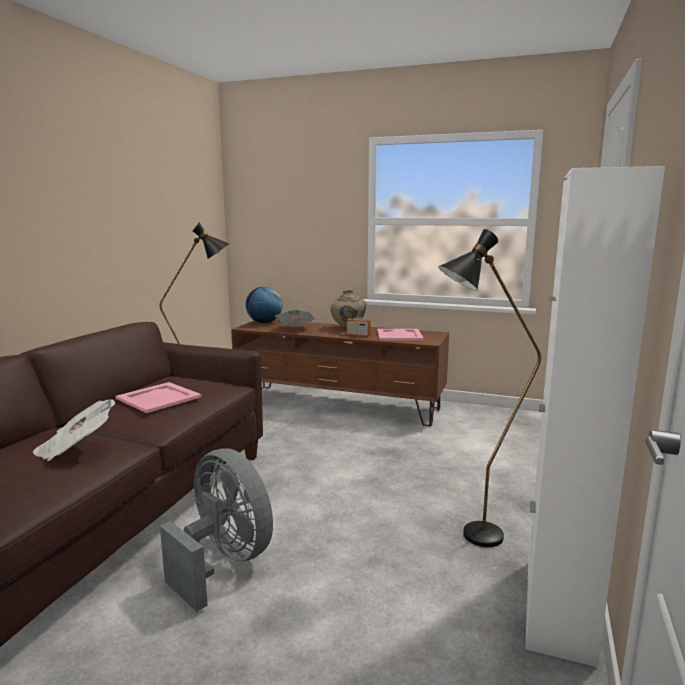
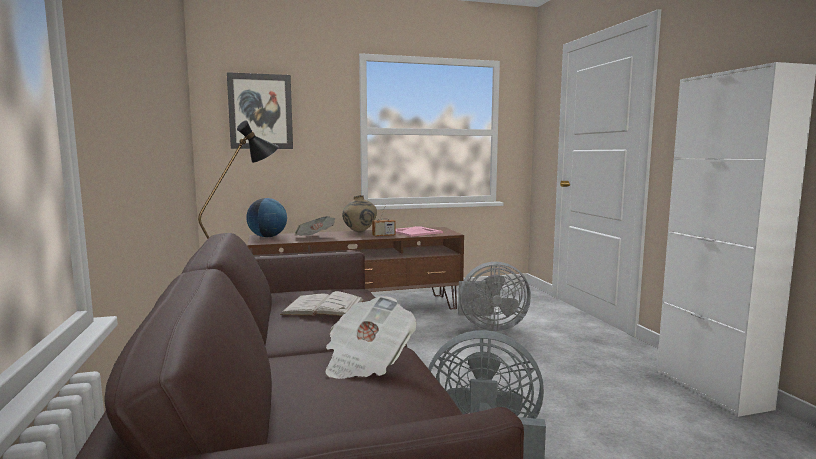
camera: 35 degrees left, 5 degrees down
(158, 398) = (323, 307): pink tray -> white book
(277, 203) = (260, 111): none -> picture
(428, 455) = (489, 327): none -> grey fan
(470, 538) = (606, 369): black floor lamp -> none

